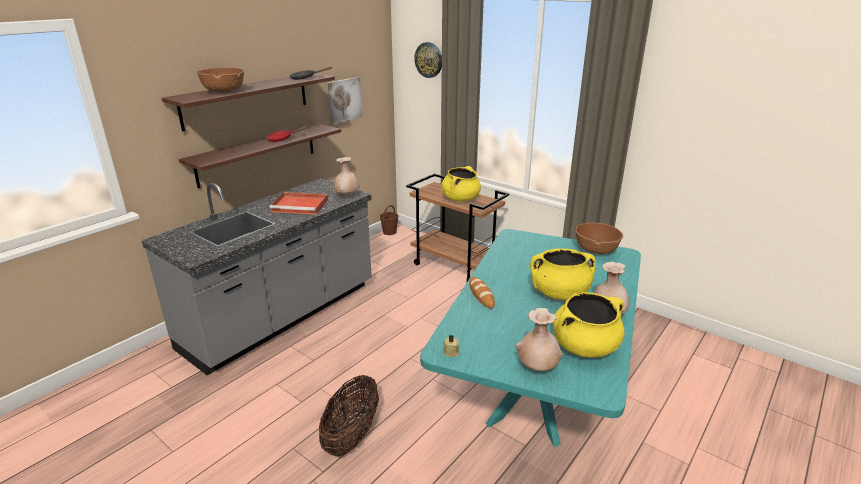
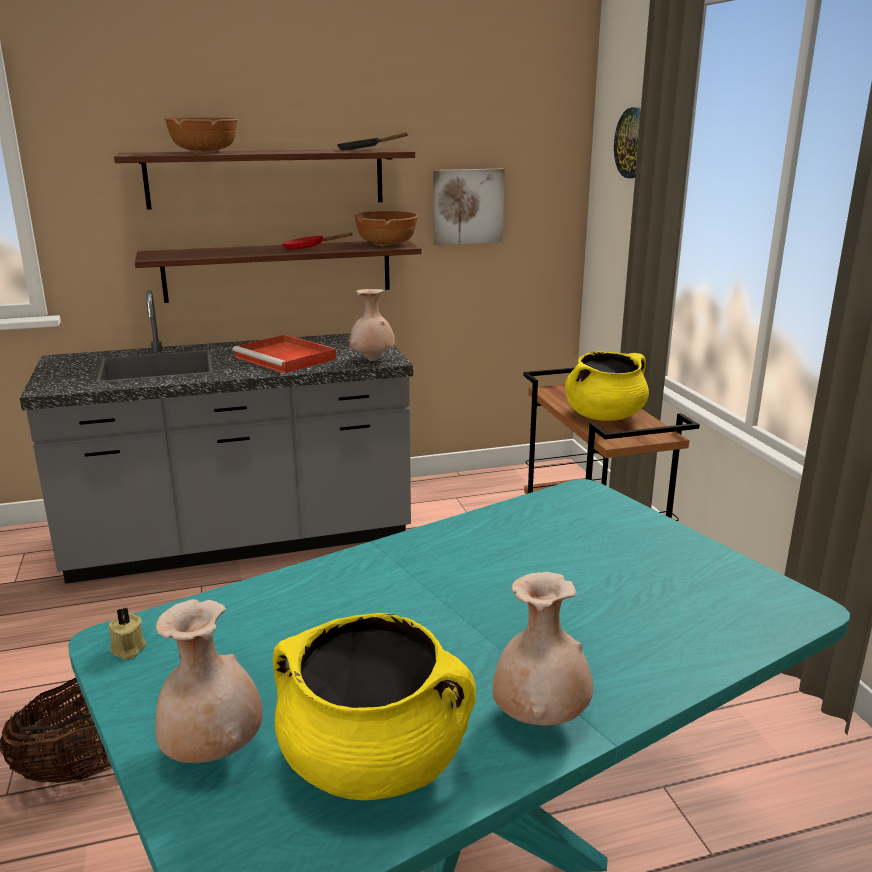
camera: 35 degrees right, 5 degrees down
(389, 232) = (541, 468): brown bucket -> none
(481, 294) = (349, 573): bread -> none
(559, 293) = (502, 630): yellow cooking pot -> none
(596, 250) = (731, 576): brown bowl -> brown bowl (387, 244)

